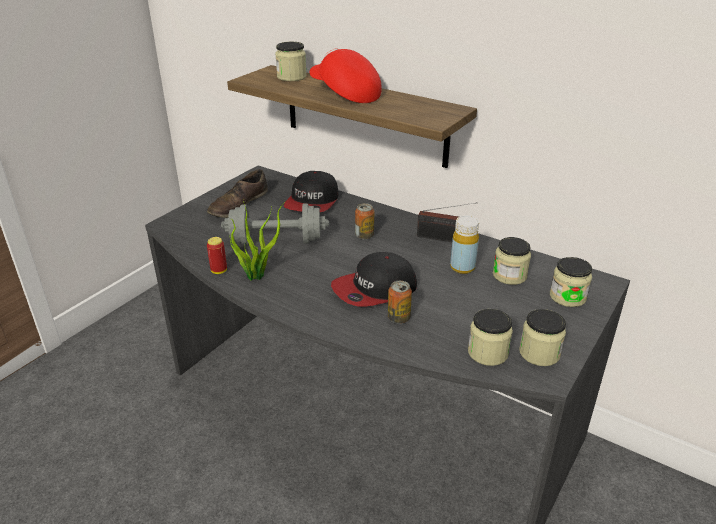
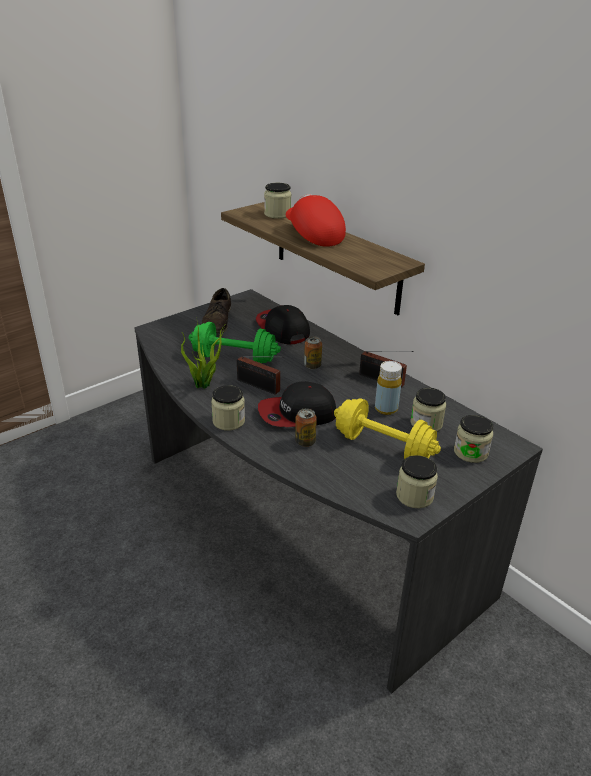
camera: 15 degrees right, 0 degrees up
(219, 271) = (175, 375): can -> none
(238, 204) = (217, 321): brown shoe -> brown shoe turned 45 degrees counterclockwise
(276, 241) = (234, 358): grey dumbbell -> green dumbbell
(313, 202) = (282, 329): cap -> cap turned 120 degrees clockwise
(320, 267) = (260, 386): none -> radio
(480, 307) = (383, 446): none -> yellow dumbbell
(487, 353) = (367, 486): jar -> jar (228, 421)

